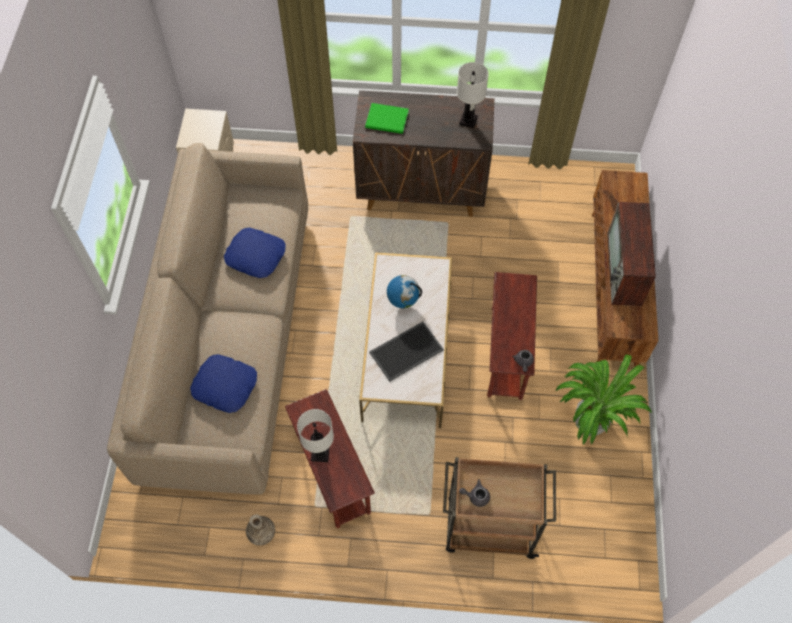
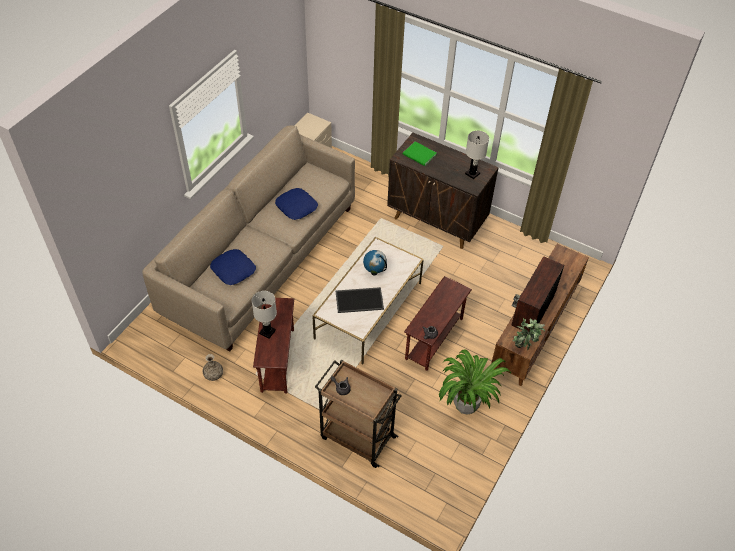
camera: 25 degrees right, 10 degrees down
(642, 327) = (524, 347): none -> potted plant

